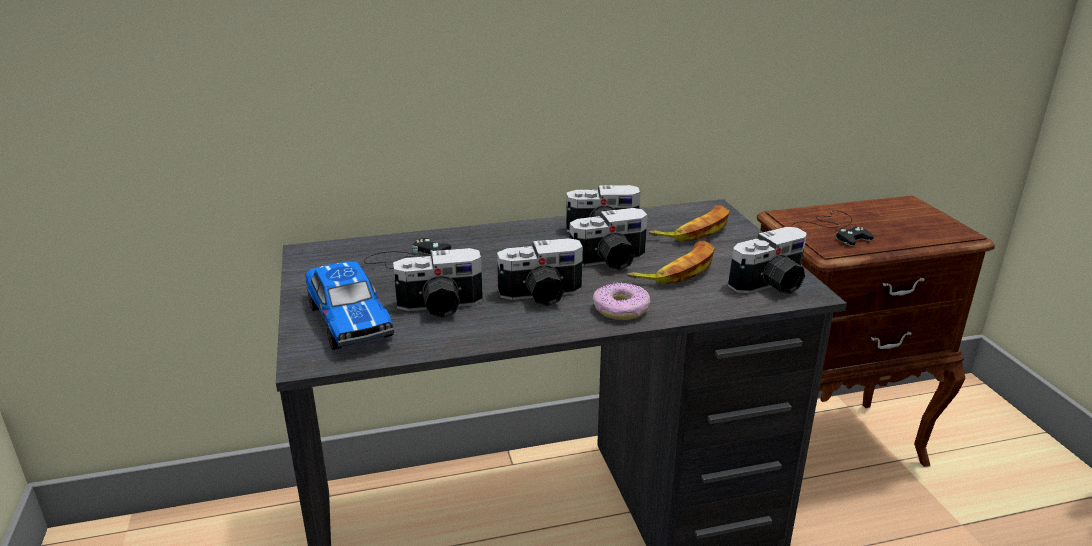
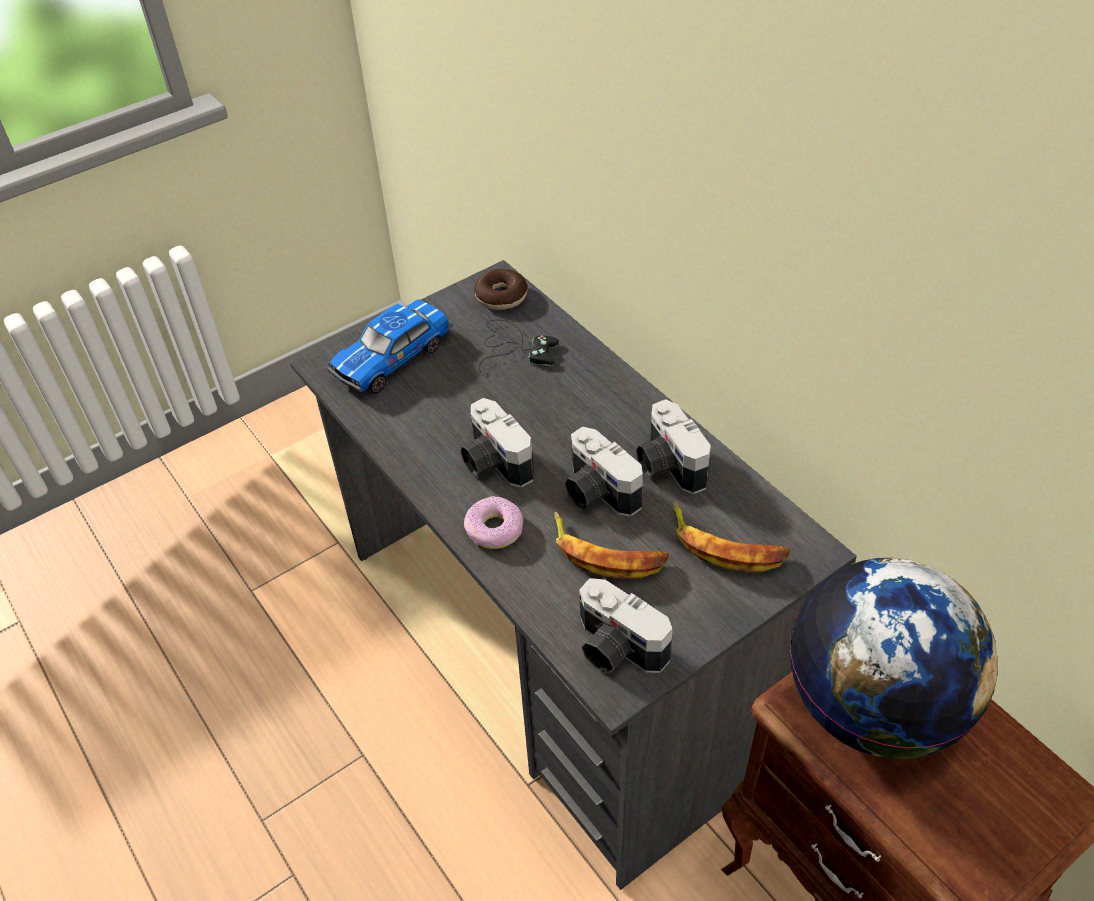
camera: 70 degrees right, 20 degrees up
(333, 254) = (501, 296): none -> donut
(440, 307) = (439, 403): camera -> none
(836, 229) = (873, 707): black game controller -> globe

